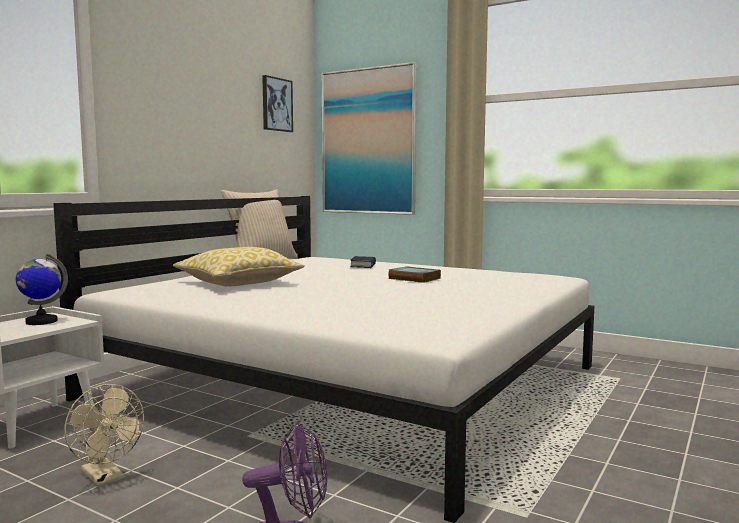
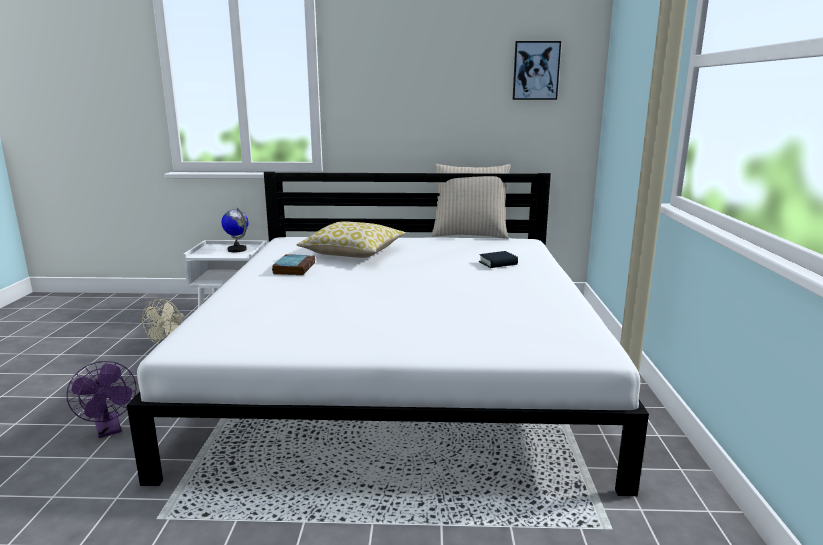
camera: 60 degrees right, 10 degrees up
(368, 141) = (624, 112): picture -> none
(413, 278) = (454, 291): book -> book (294, 268)

